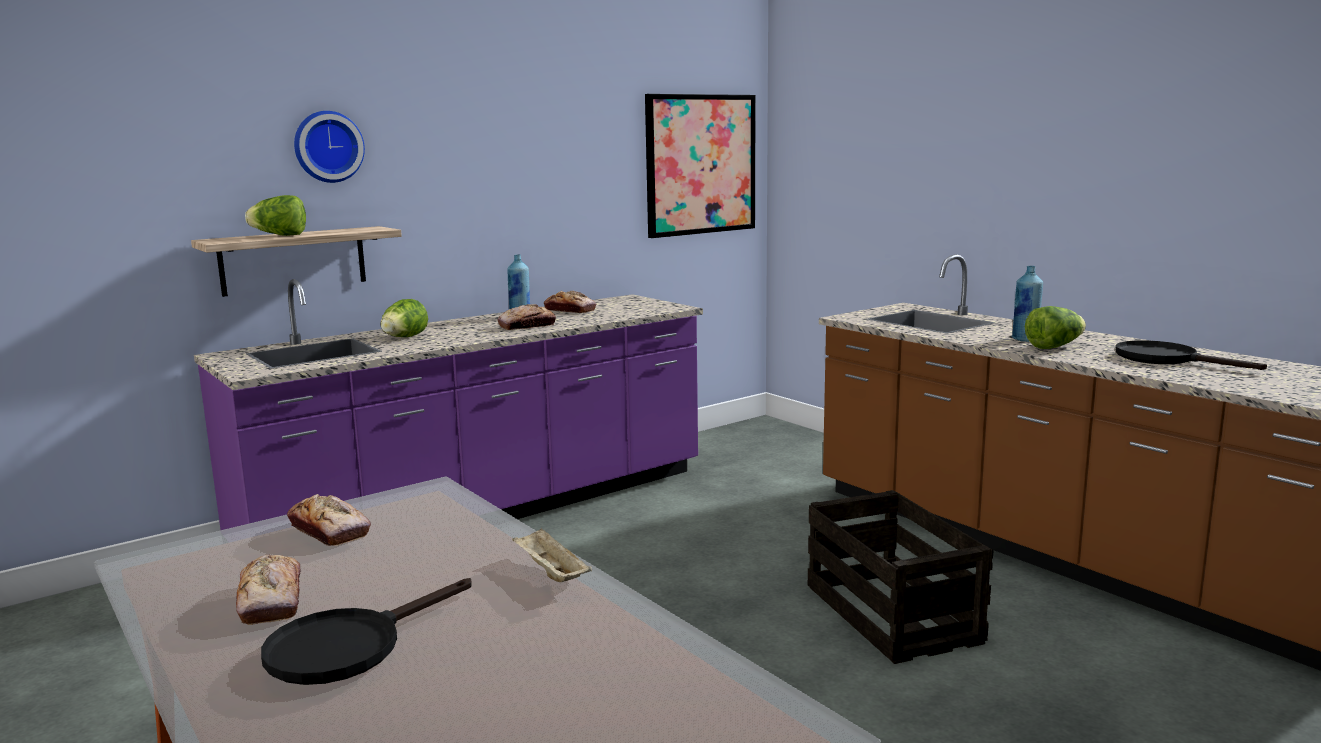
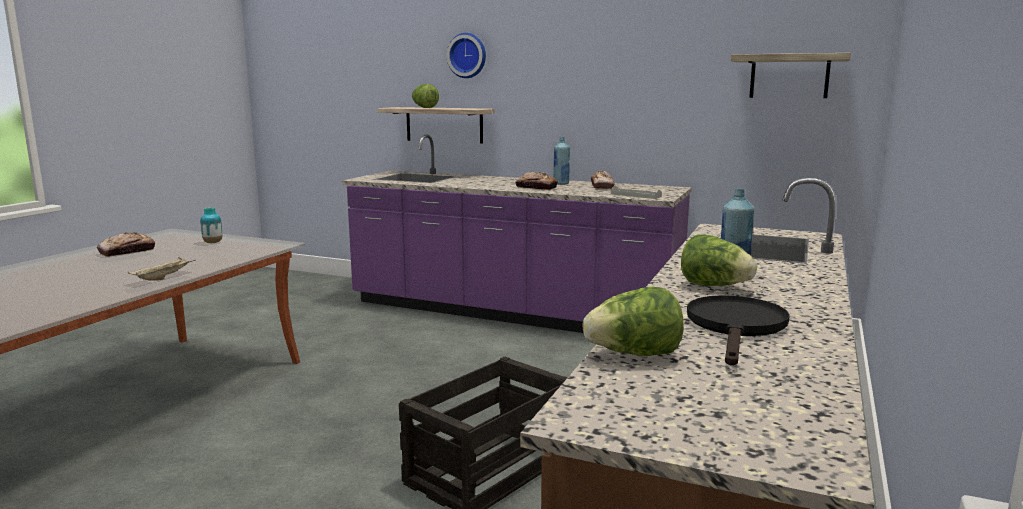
camera: 60 degrees right, 0 degrees up
(329, 530) = (213, 243): bread -> vase
(349, 646) = (77, 268): black frying pan -> none
(404, 338) = (468, 180): lettuce -> lettuce (634, 354)
(649, 310) = (635, 195): none -> grey tray
(700, 164) = (789, 76): picture -> shelf

